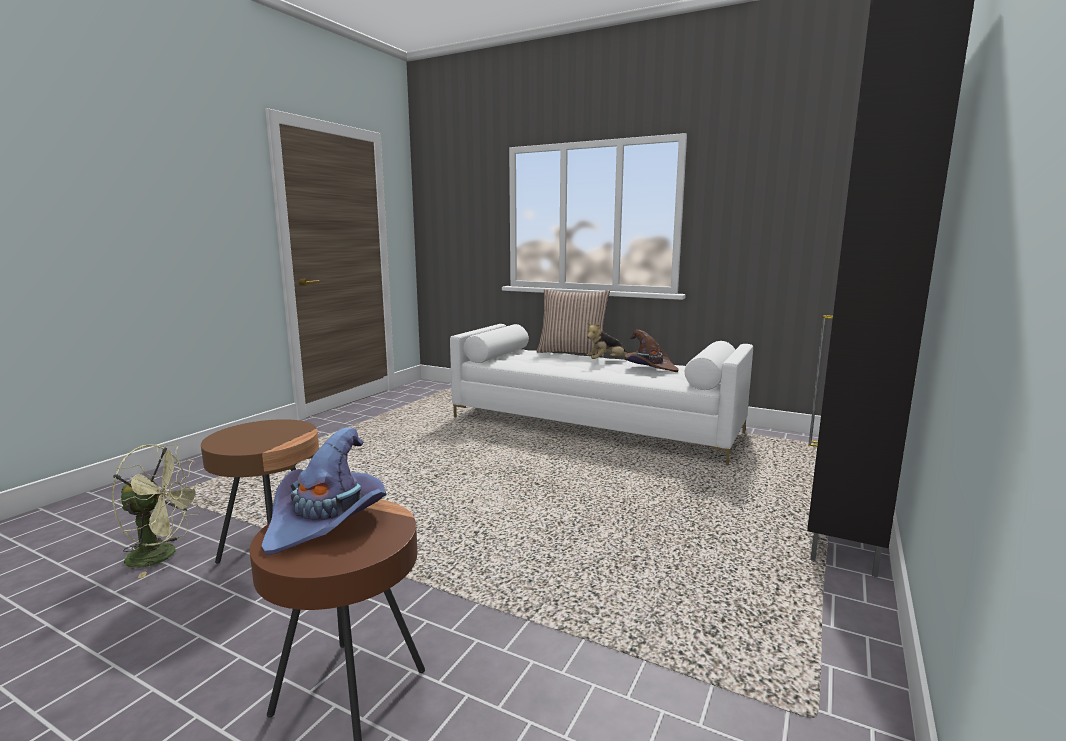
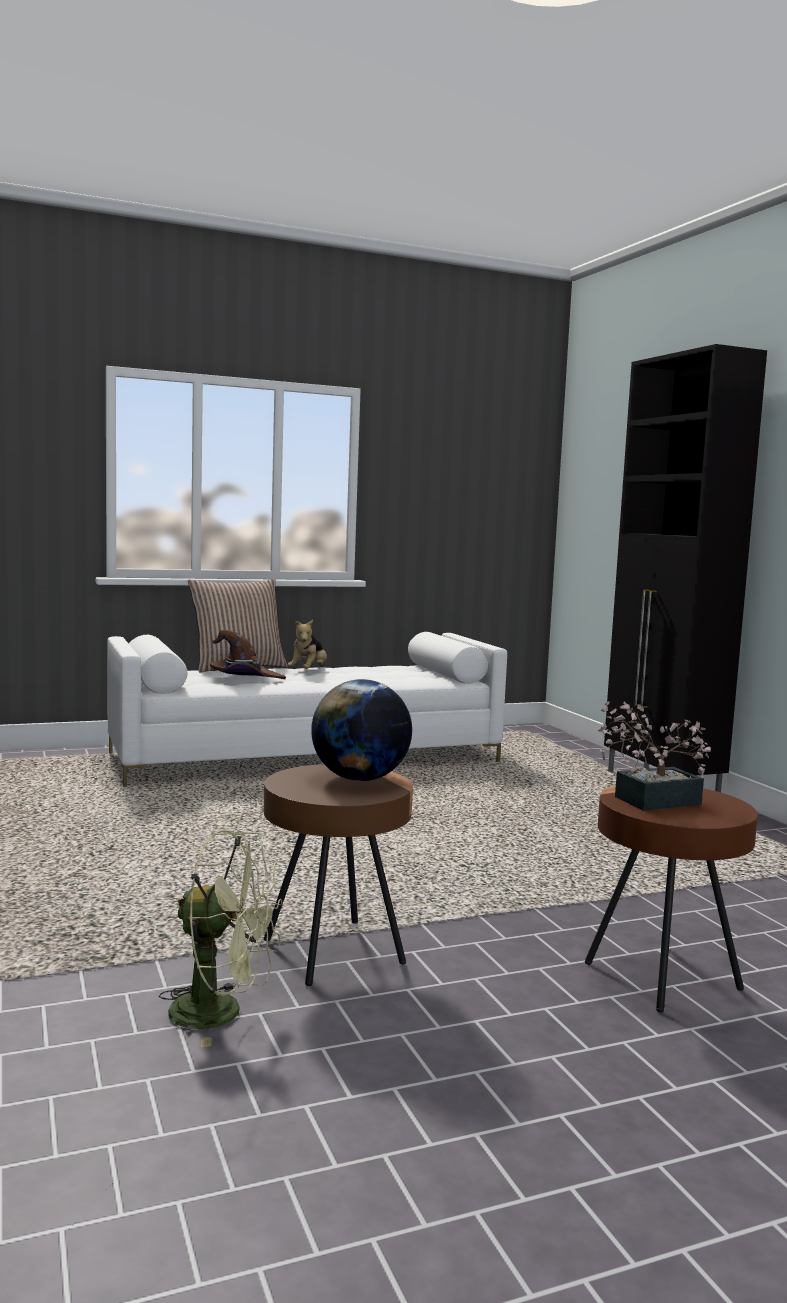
camera: 50 degrees left, 5 degrees down
(162, 555) = (222, 1013): green fan -> green fan turned 60 degrees clockwise
(277, 436) = (359, 779): none -> globe
(327, 520) = (649, 801): purple hat -> potted plant
(649, 367) = (373, 670): brown hat -> brown hat (244, 678)

